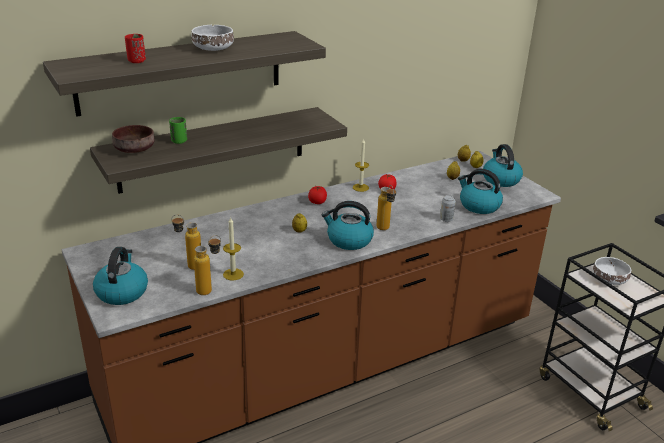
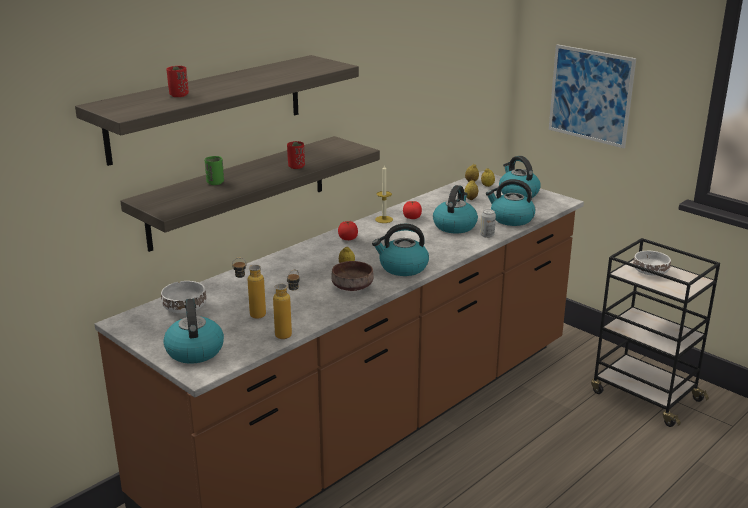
camera: 15 degrees left, 5 degrees down
(134, 149) = (173, 195): brown bowl -> brown bowl (352, 286)
(212, 49) = (246, 77): white bowl -> white bowl (184, 308)
(233, 274) = (304, 316): candle -> none
(260, 134) = (296, 167): none -> red cup
(385, 230) = (433, 253): bottle -> none
(421, 204) = (454, 226): none -> kettle
(590, 94) = (590, 95): none -> picture

